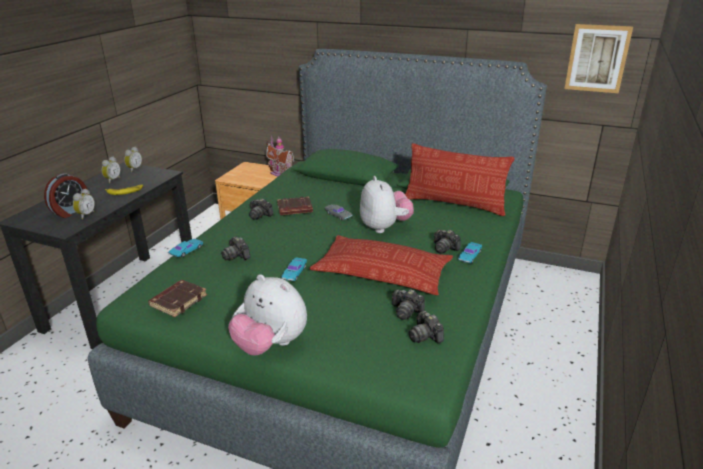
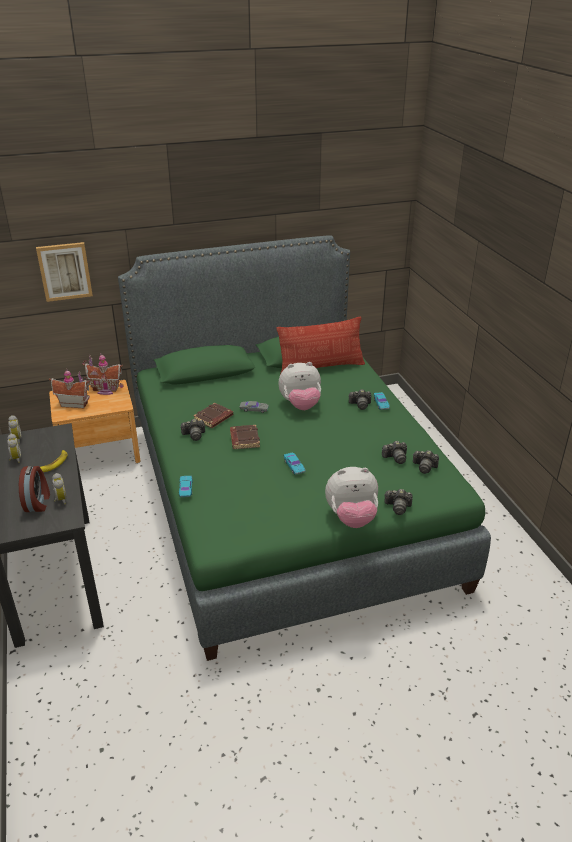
camera: 40 degrees left, 5 degrees up
(178, 301) = (249, 524): brown book -> brown book (244, 439)
(236, 256) = (234, 474): camera -> camera (398, 507)
(246, 174) = (74, 403): none -> toy house
(382, 272) = (347, 439): pillow -> none
(384, 227) = (300, 405): plush toy -> plush toy turned 135 degrees clockwise
(597, 58) = (378, 221): picture -> picture (64, 271)

